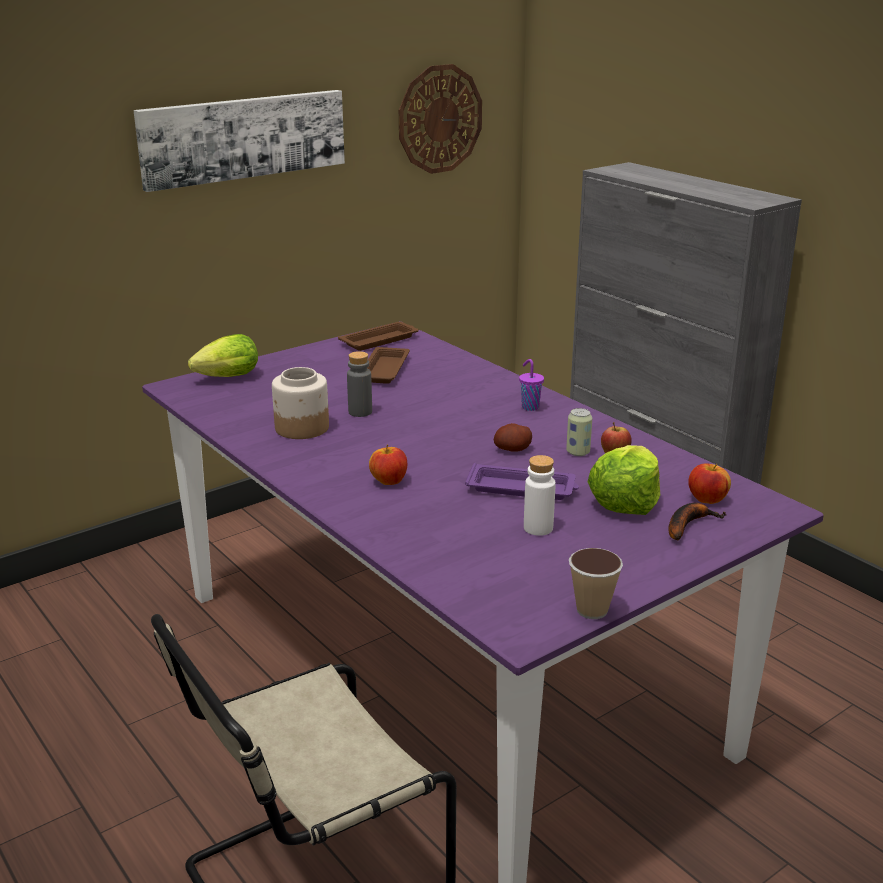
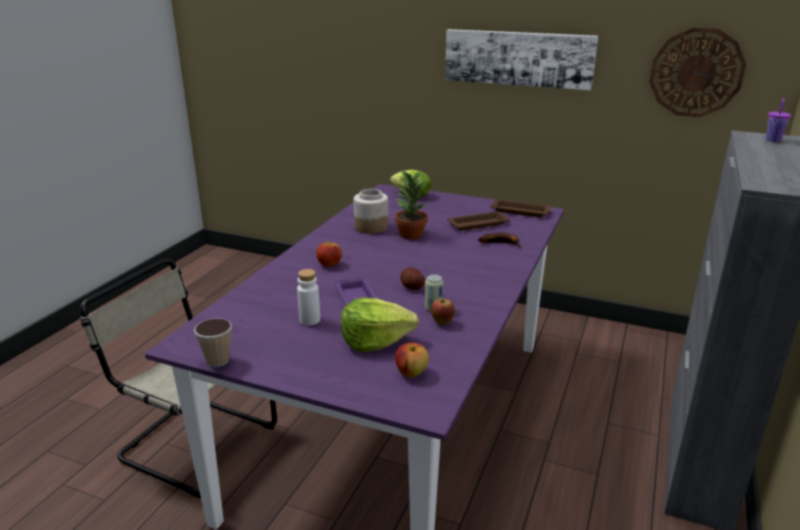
camera: 60 degrees right, 0 degrees up
(360, 412) = (410, 234): grey bottle -> potted plant
(529, 407) = (484, 276): purple cup -> purple cup (773, 140)
(688, 525) = (362, 372): banana -> banana (502, 243)

